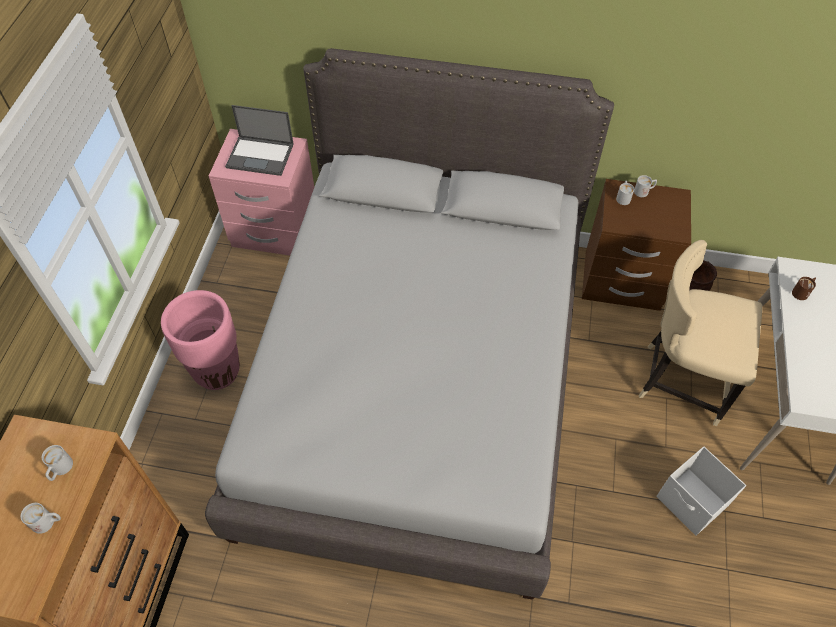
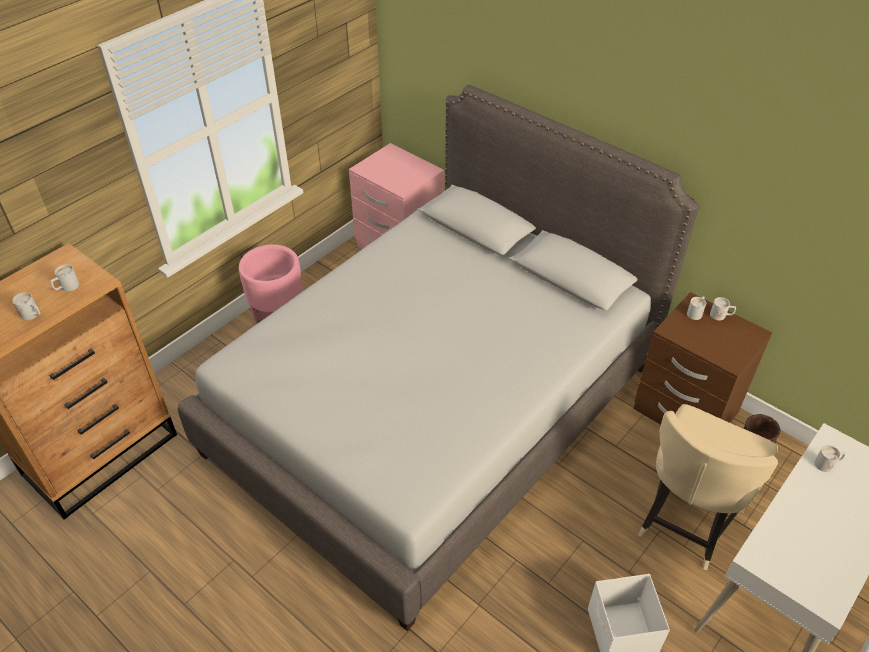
camera: 30 degrees right, 10 degrees down
(261, 156) = (399, 169): laptop -> none
(680, 380) = (685, 521): beige chair -> beige chair turned 105 degrees counterclockwise
(802, 292) = (827, 464): brown mug -> white mug

